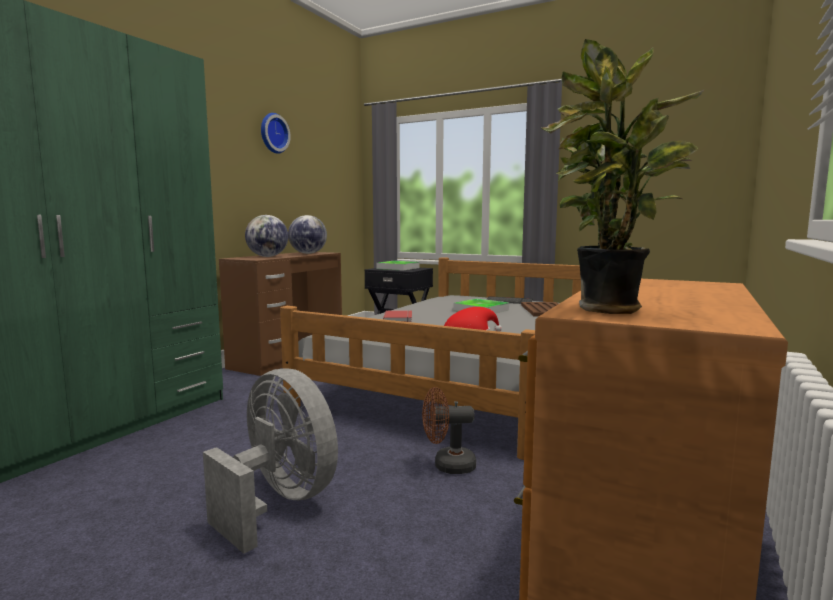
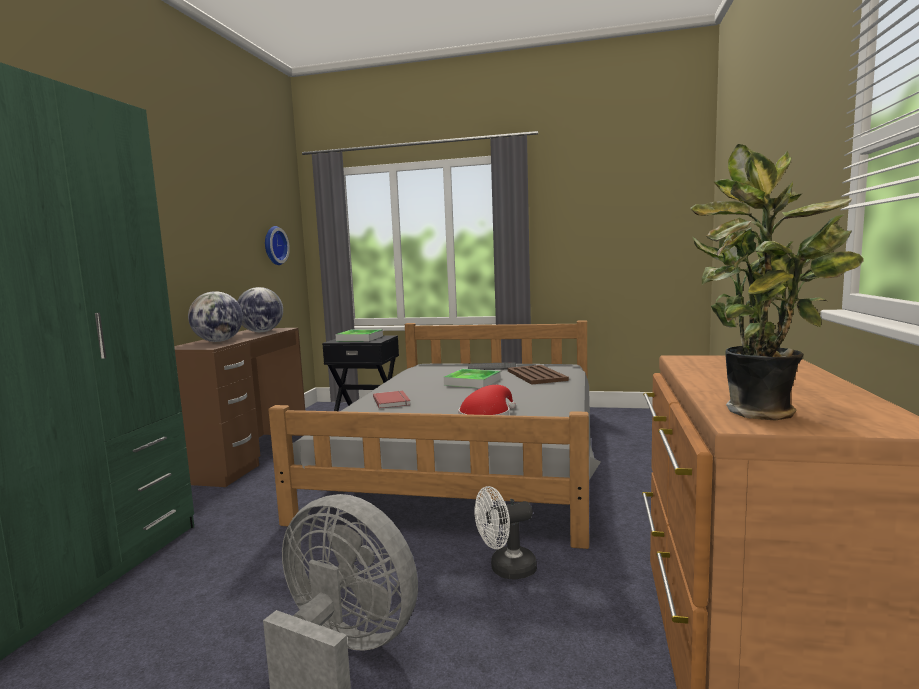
camera: 15 degrees left, 0 degrees up
(272, 133) = (207, 191): wall clock -> wall clock (273, 245)
(447, 465) = (506, 569): brown fan -> white fan

